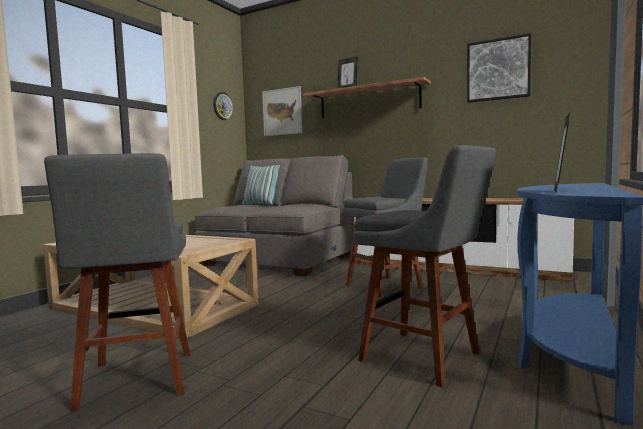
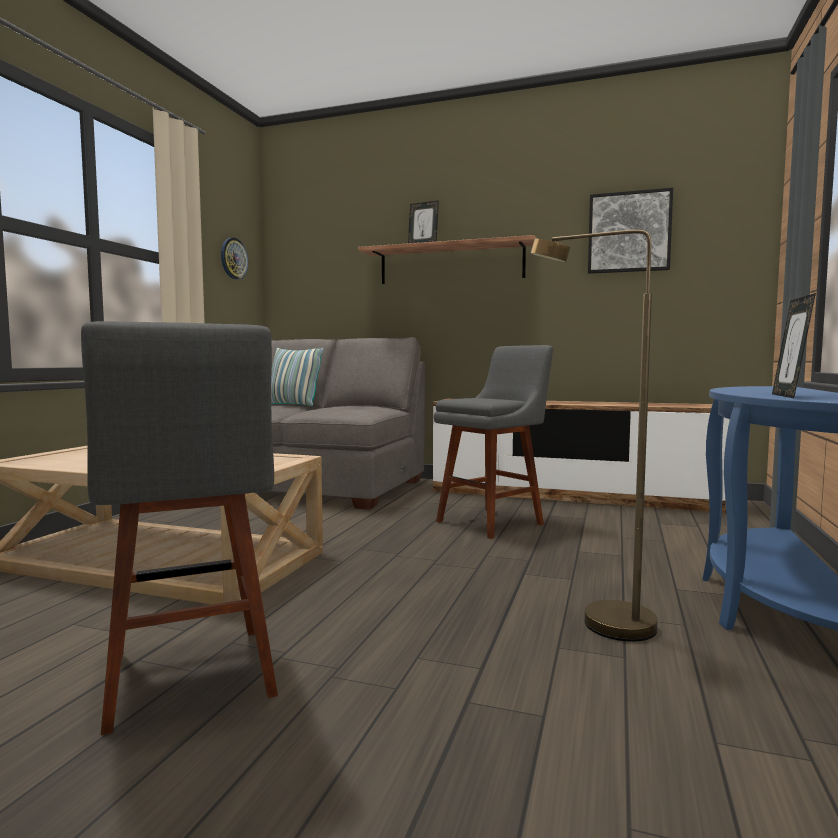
camera: 10 degrees left, 0 degrees up
(282, 112) = (321, 272): picture -> none
(425, 358) = (598, 622): grey stool -> brown floor lamp

